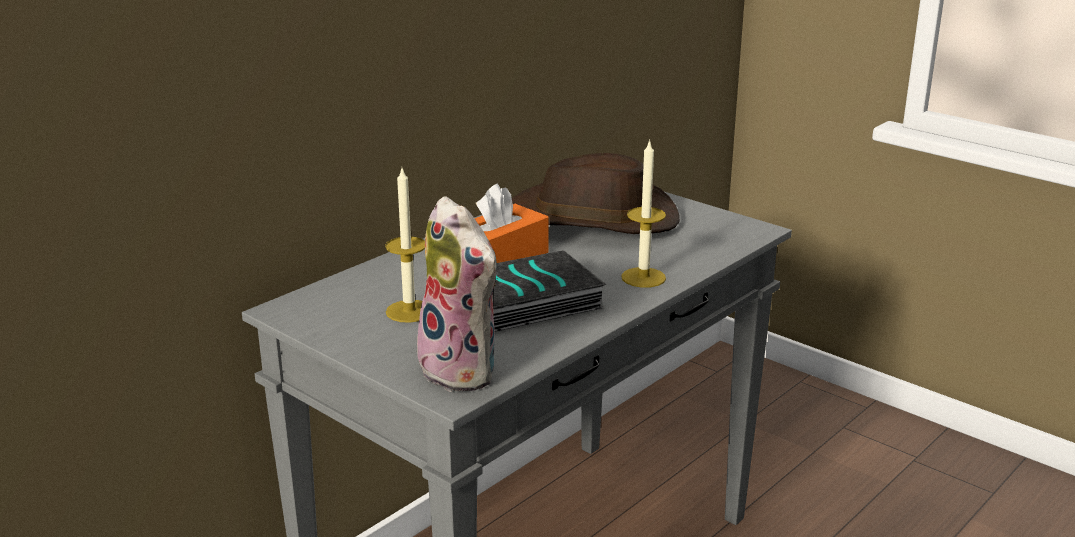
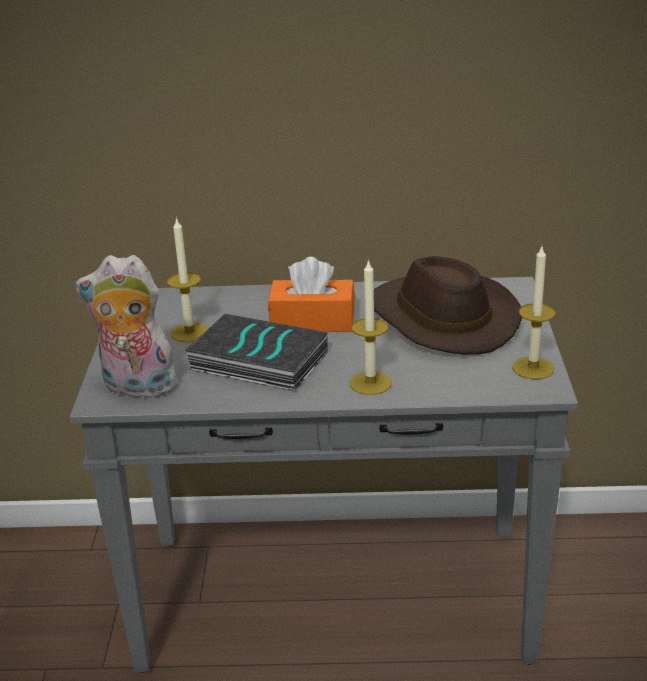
camera: 50 degrees right, 5 degrees up
(464, 370) = (136, 388): plush toy -> plush toy turned 90 degrees clockwise
(723, 222) = (533, 368): none -> candle

